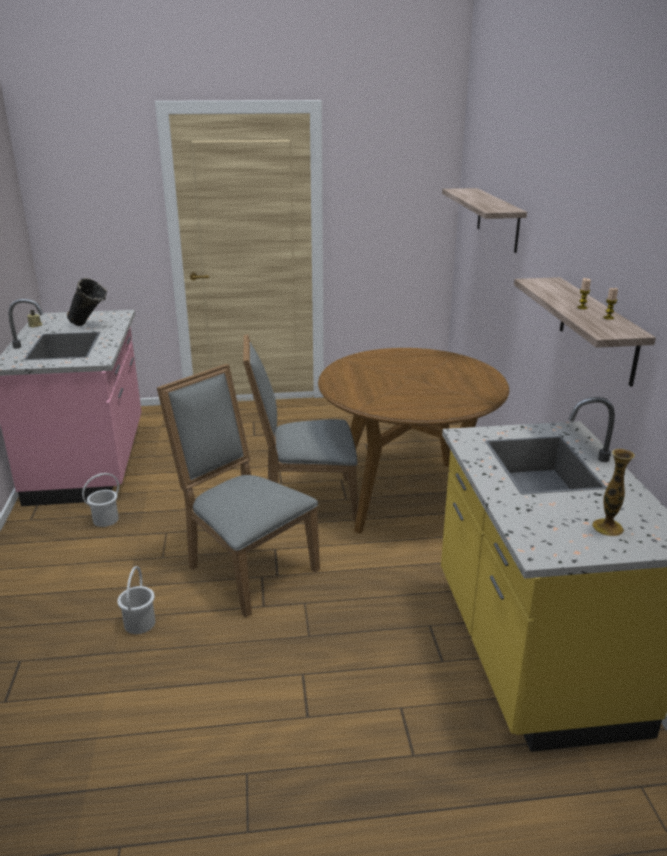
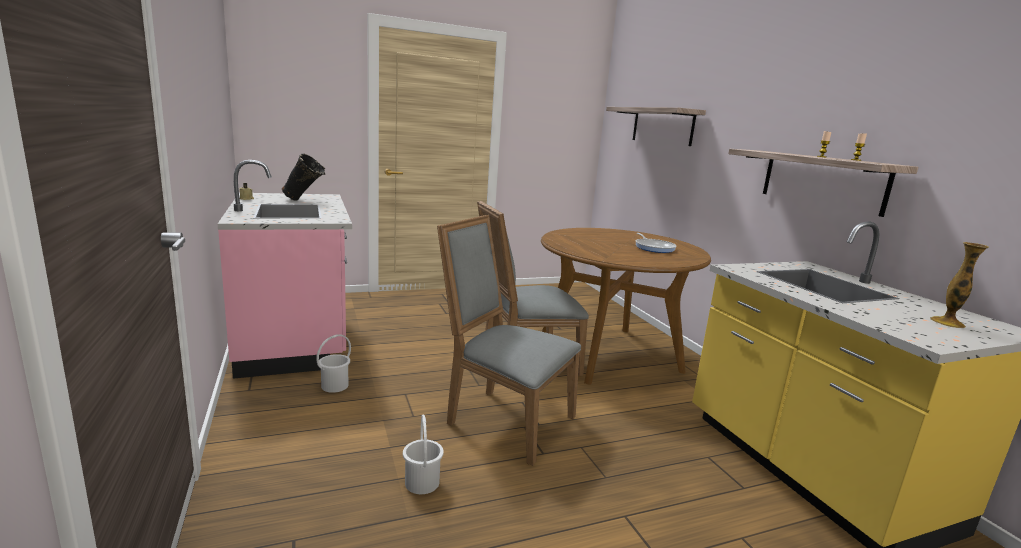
camera: 15 degrees left, 10 degrees down
(444, 384) = (653, 247): none -> frying pan

